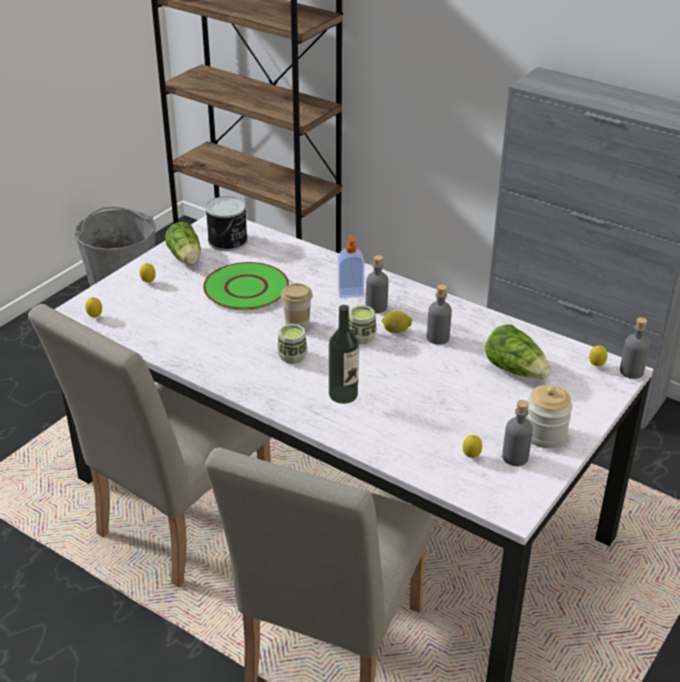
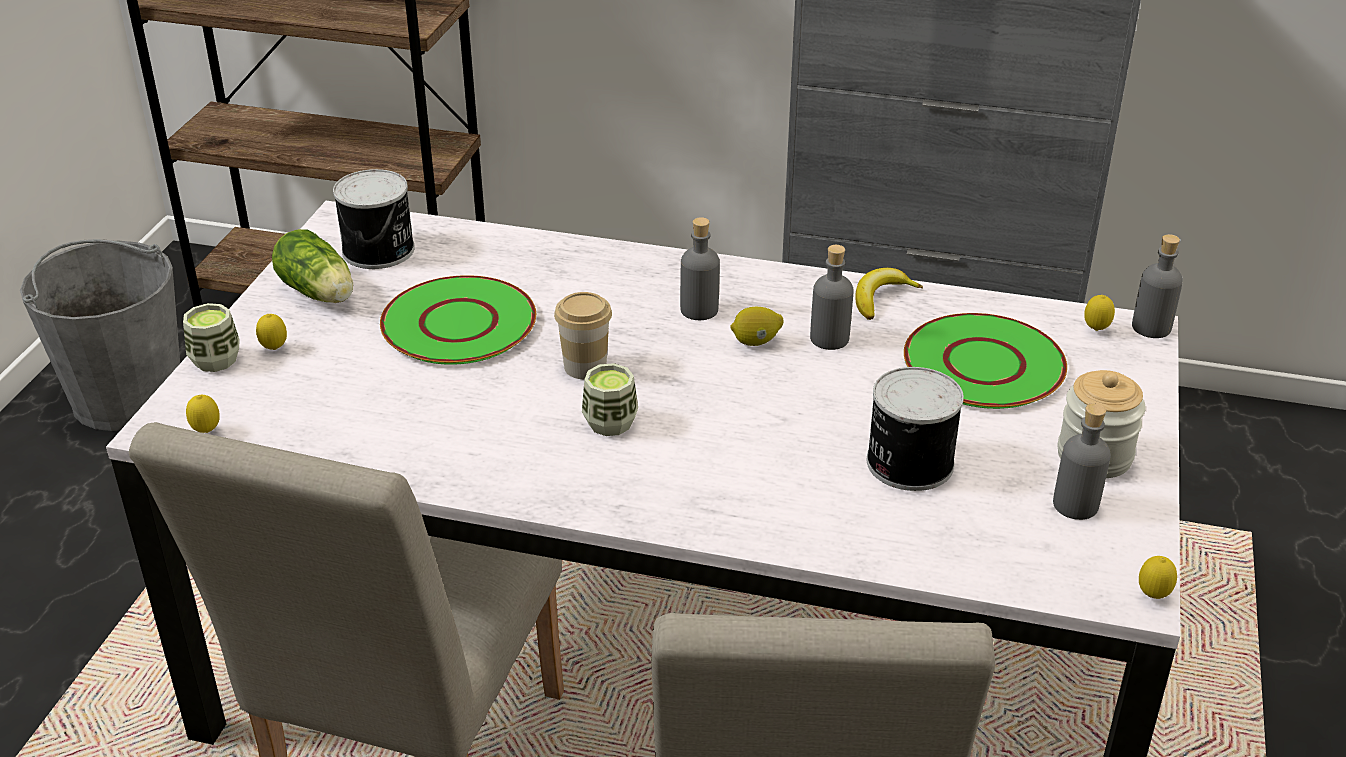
camera: 20 degrees left, 0 degrees up
(343, 394) = (736, 468): bottle -> none
(350, 292) = (641, 294): soap dispenser -> none
(361, 337) = (706, 365): cup -> cup (215, 360)
(436, 413) = (907, 463): none -> can
(471, 457) = (1008, 521): lemon -> lemon (1153, 596)
(482, 322) = (881, 298): none -> banana
(516, 370) = (983, 363): lettuce -> green plate

